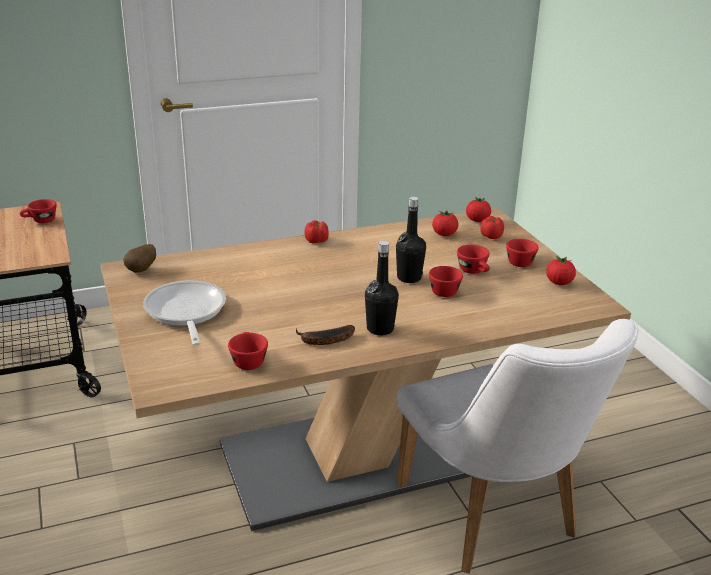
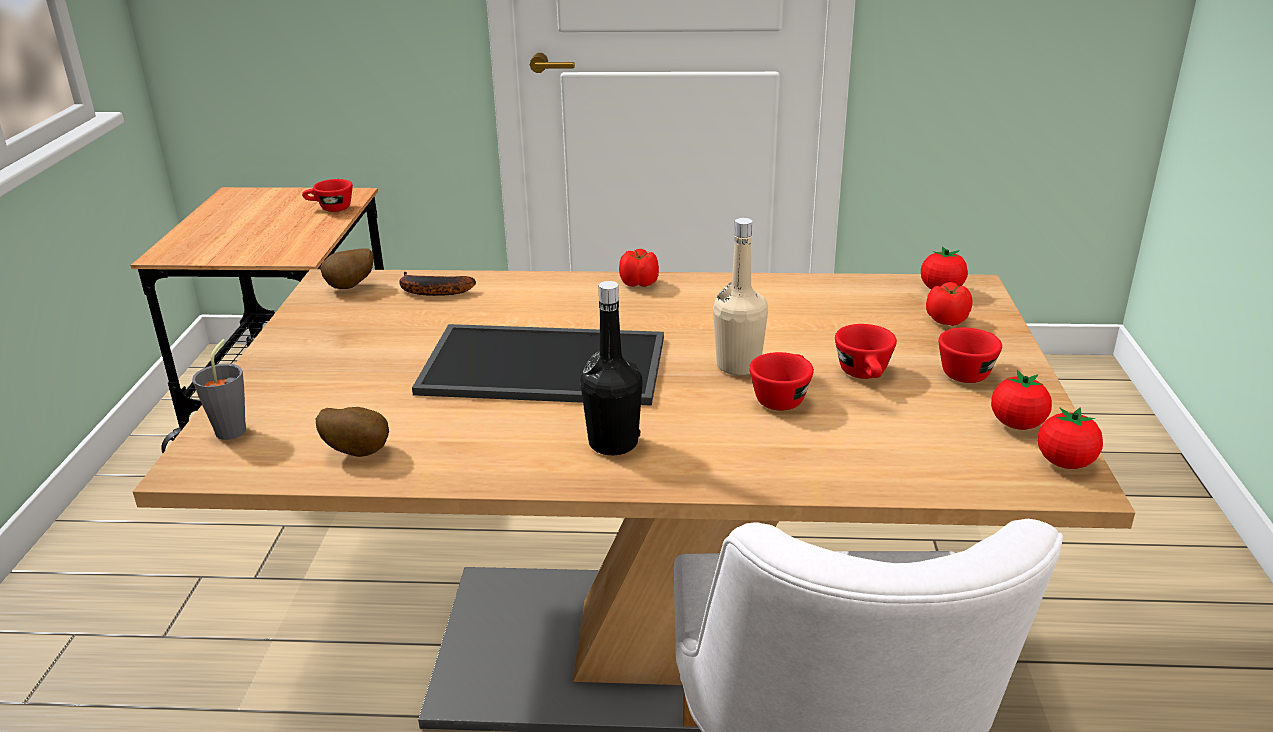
camera: 25 degrees right, 0 degrees up
(159, 363) = (234, 427): none -> grey cup
(185, 313) = (345, 359): frying pan -> none
(247, 360) = (358, 451): red cup -> potato
(306, 295) = (547, 364): none -> tray
(324, 340) = (504, 444): banana -> banana (430, 291)
(409, 278) = (738, 366): black bottle -> beige bottle
(444, 234) = (861, 304): tomato -> tomato (1065, 463)

